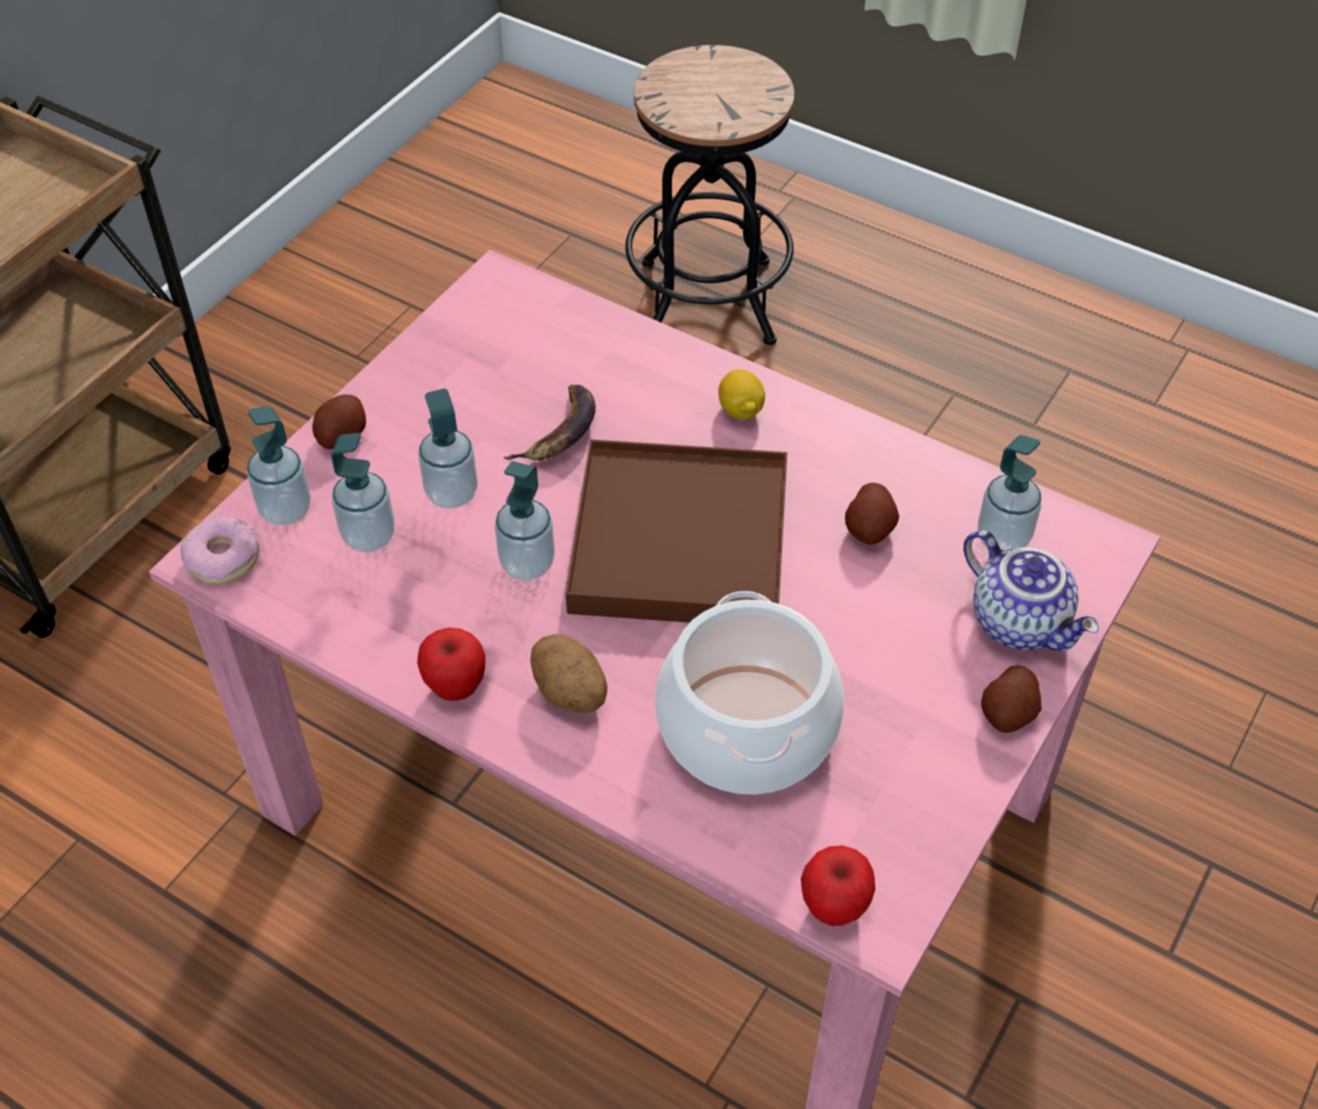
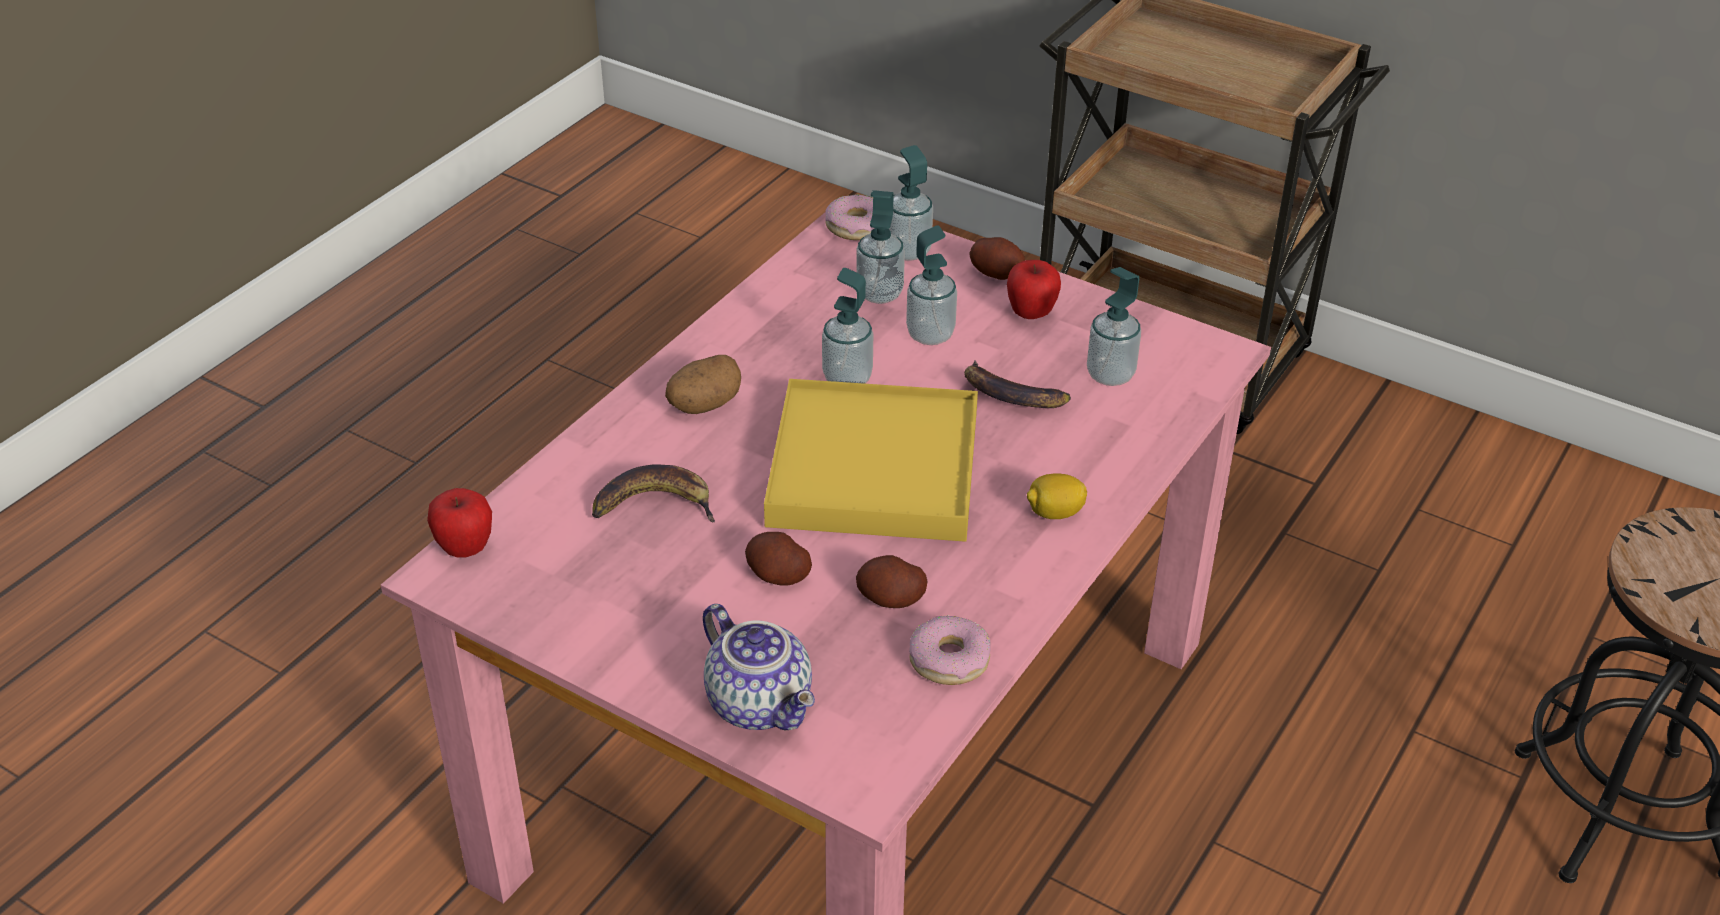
camera: 90 degrees right, 10 degrees down
(455, 686) = (717, 345): apple -> apple (1031, 314)
(679, 541) = (873, 468): brown tray -> yellow tray
(746, 728) = (654, 504): cooking pot -> banana
(943, 488) = (949, 660): none -> donut
(1002, 539) = (876, 701): soap dispenser -> soap dispenser (1110, 375)
(1008, 713) = (648, 680): potato -> potato (778, 575)
(1021, 622) = (762, 703): teapot -> teapot turned 90 degrees counterclockwise

